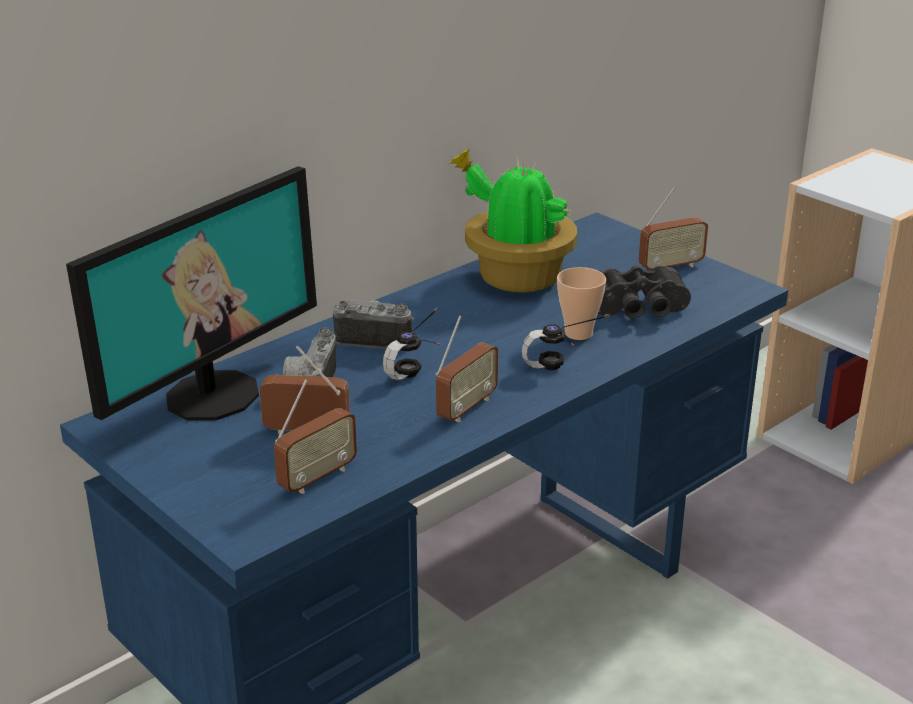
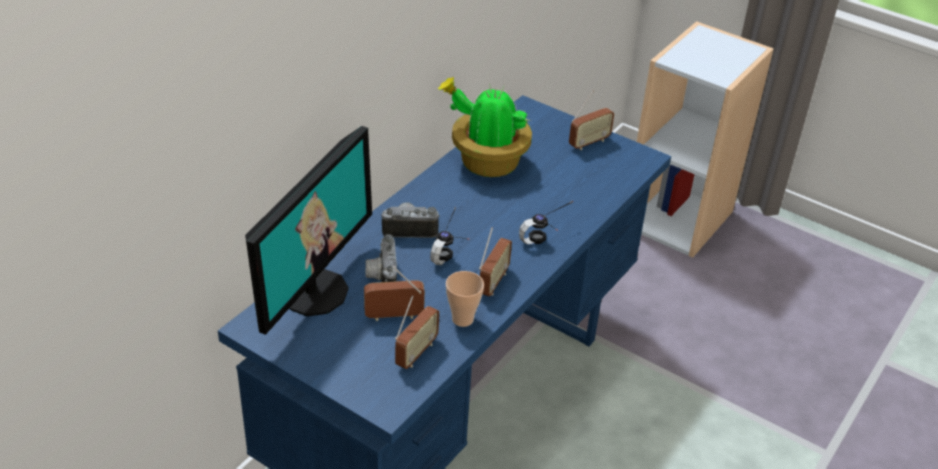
camera: 15 degrees left, 10 degrees up
(578, 333) = (546, 209): cup -> cup (462, 319)
(638, 309) = (579, 184): black binoculars -> none

